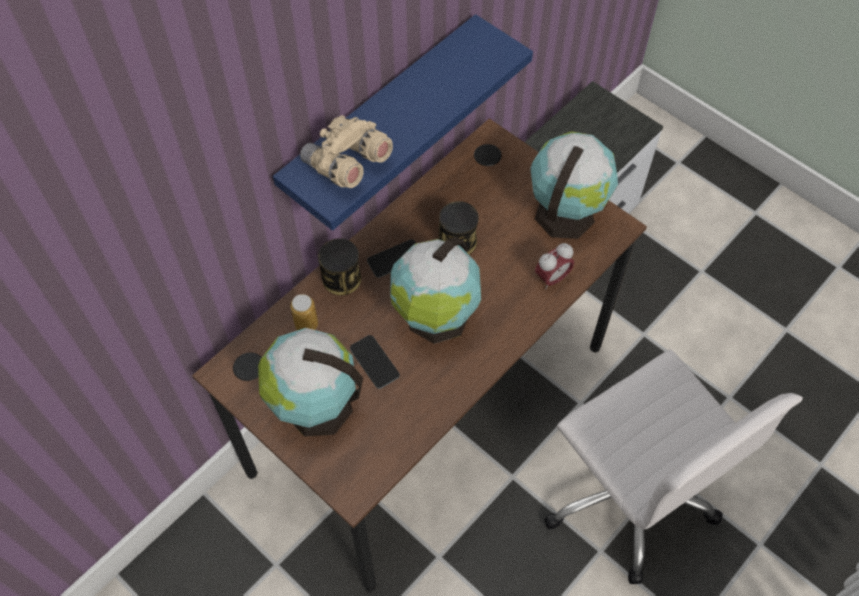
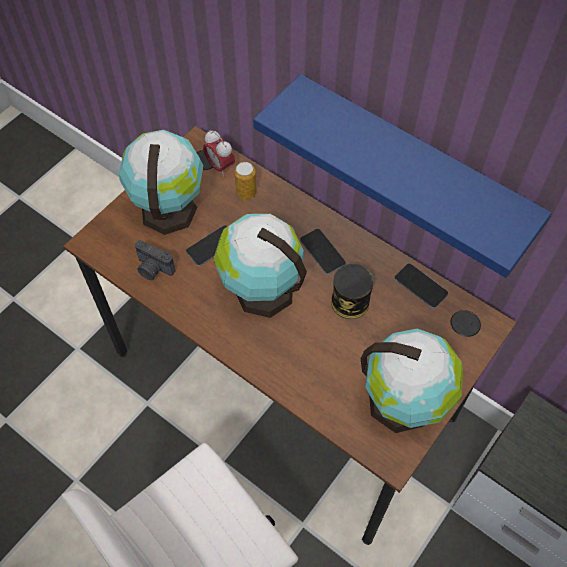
camera: 85 degrees right, 0 degrees up
(341, 278) = (295, 212): can -> none
(347, 165) = (319, 122): beige binoculars -> none
(398, 423) = (153, 269): none -> camera
(445, 182) = (420, 286): none -> phone
(552, 278) = (317, 390): alarm clock -> alarm clock (220, 166)

